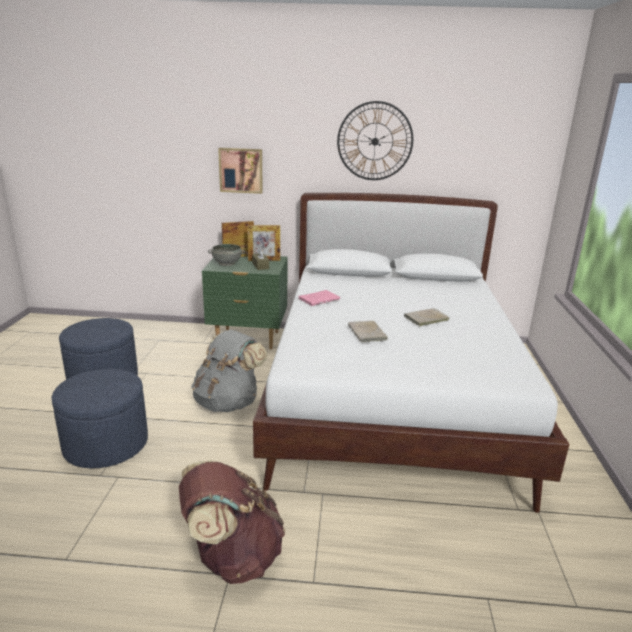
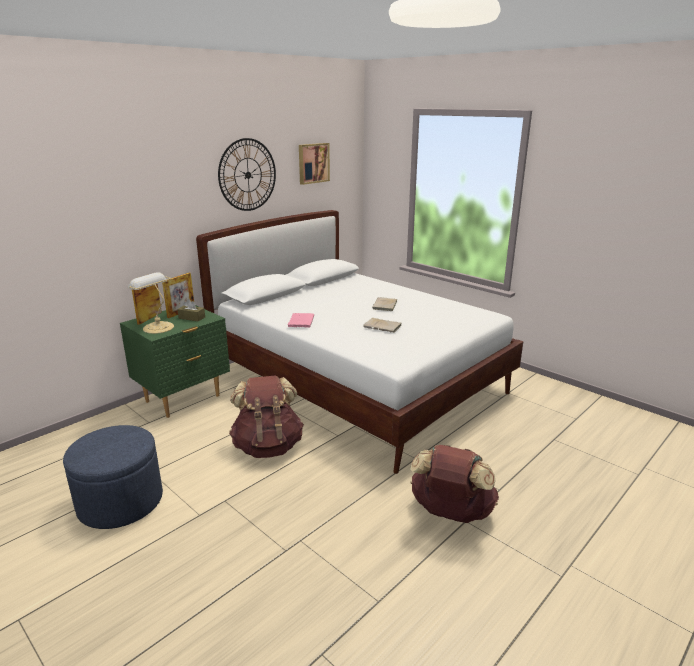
camera: 50 degrees left, 0 degrees up
(106, 444) = (242, 533): blue ottoman -> none
(226, 263) = (157, 327): grey bowl -> table lamp
(228, 402) = (268, 446): grey backpack -> brown backpack
(241, 170) = (132, 225): picture -> picture (313, 163)

